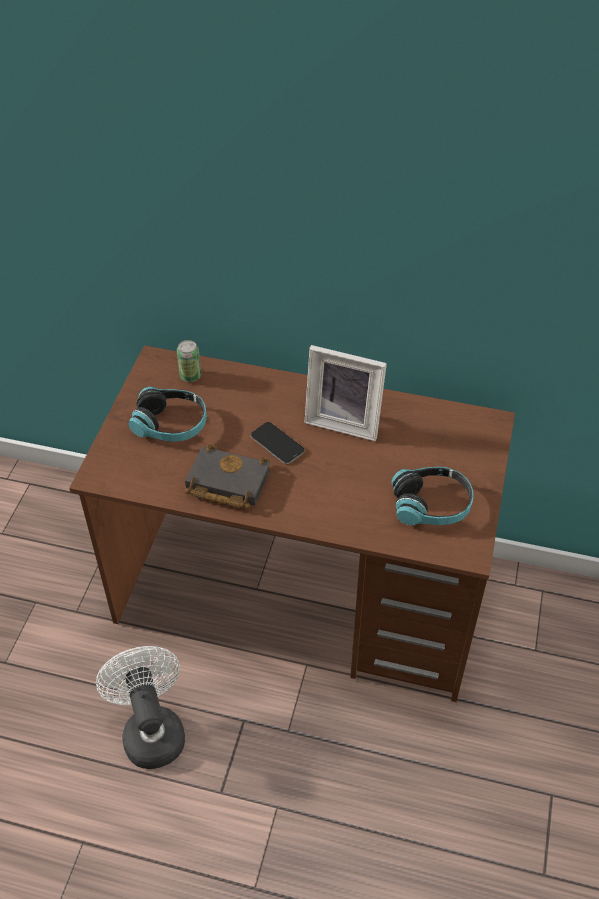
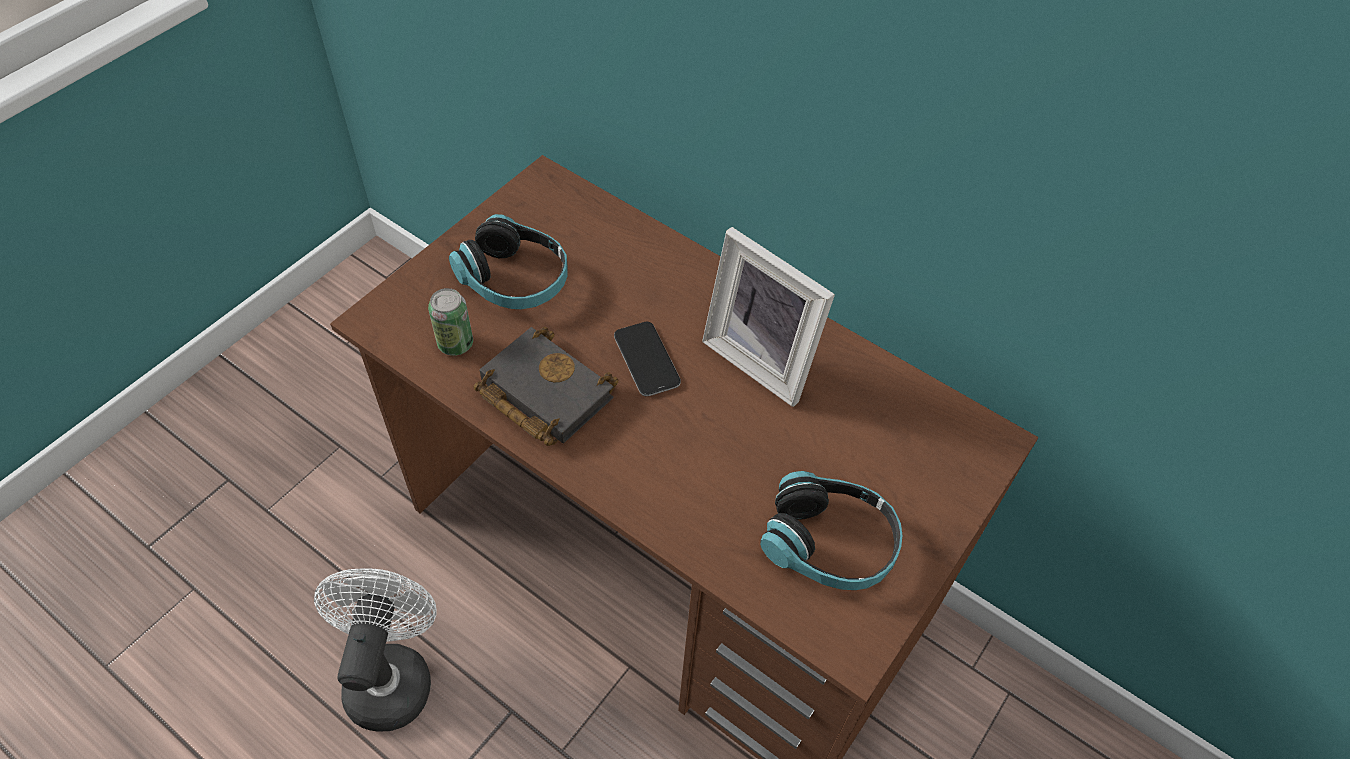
camera: 20 degrees right, 5 degrees up
(190, 376) = (579, 218): can -> can (455, 344)

